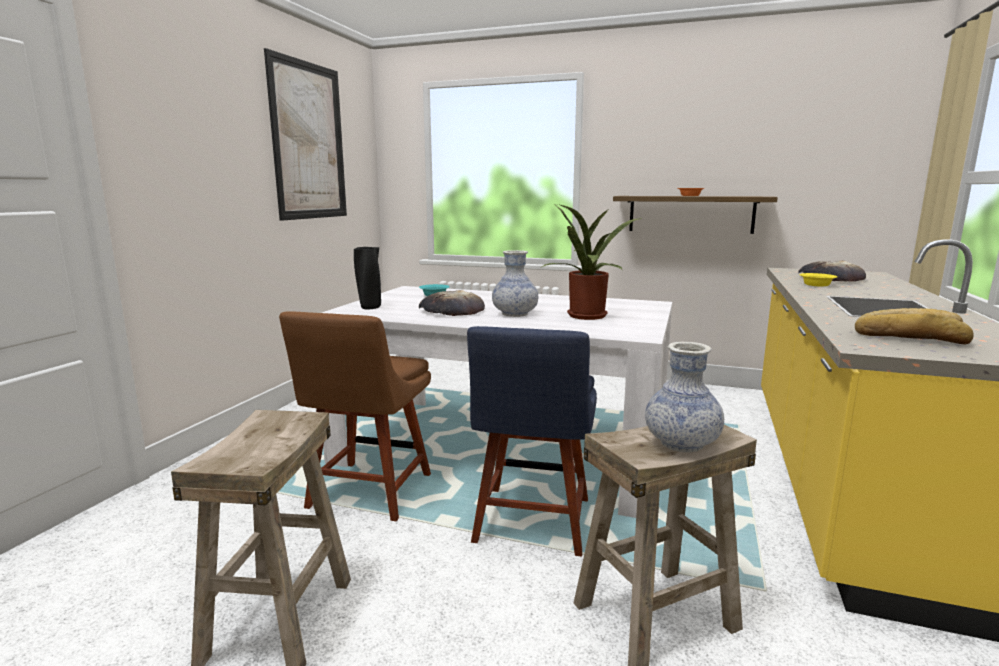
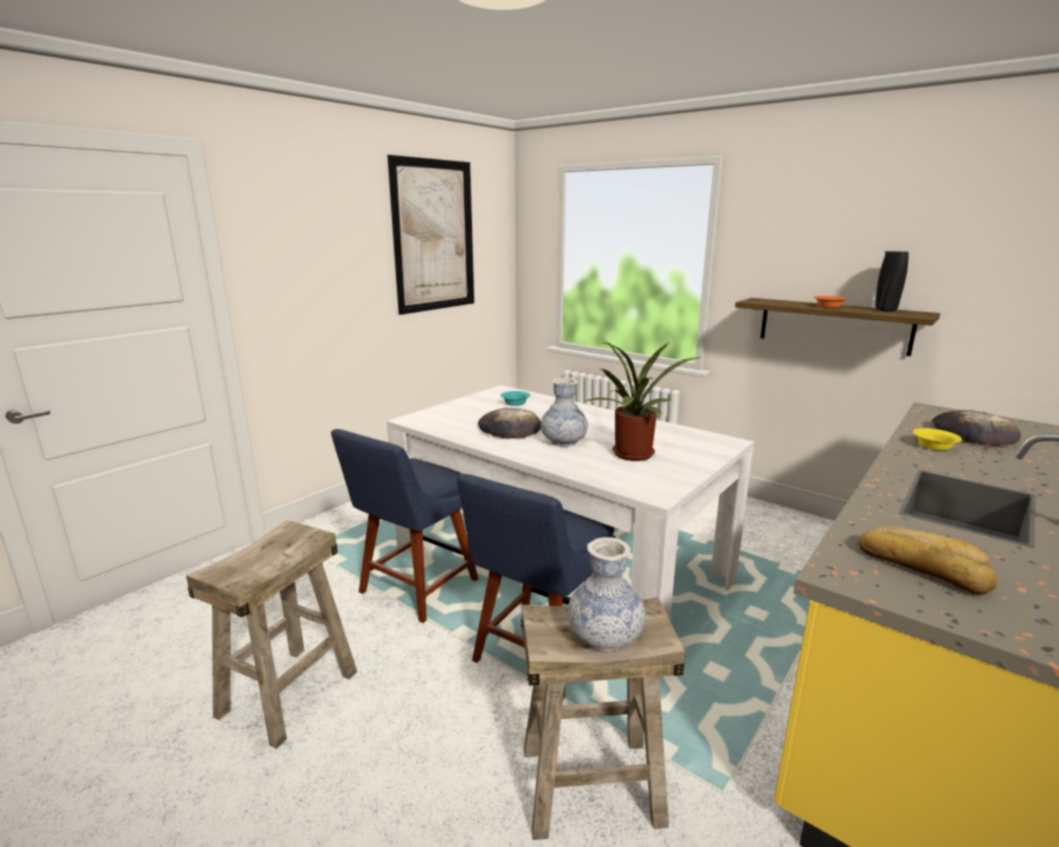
camera: 20 degrees right, 5 degrees up
(367, 494) = (415, 589): brown chair -> blue chair
(370, 307) = (442, 416): black vase -> black vase (885, 310)

